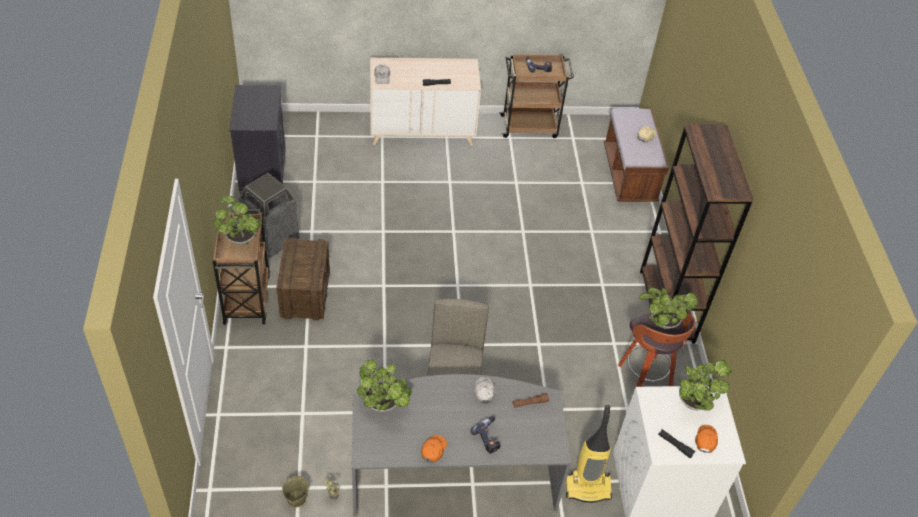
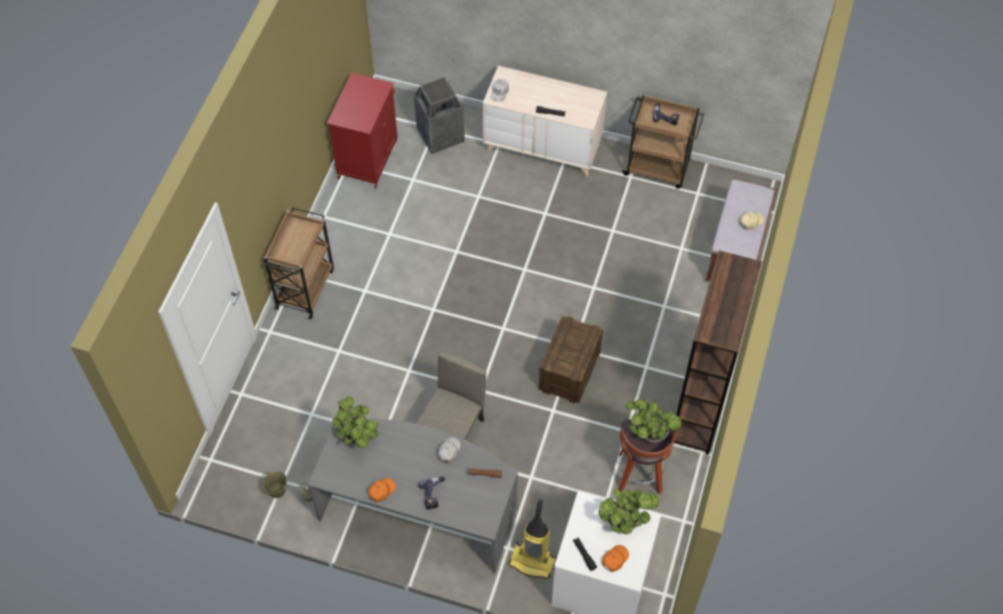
camera: 25 degrees right, 10 degrees up
(239, 238) = (296, 240): potted plant -> none
(263, 172) = (368, 157): black cabinet -> red cabinet
(271, 239) = (349, 232): trash can -> trash can (440, 135)
(305, 293) = (358, 297): crate -> crate (569, 370)

